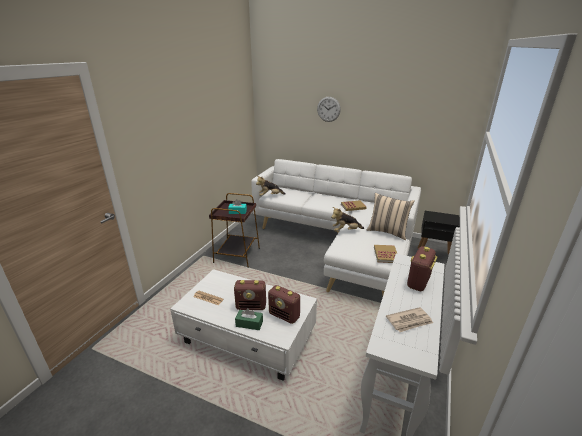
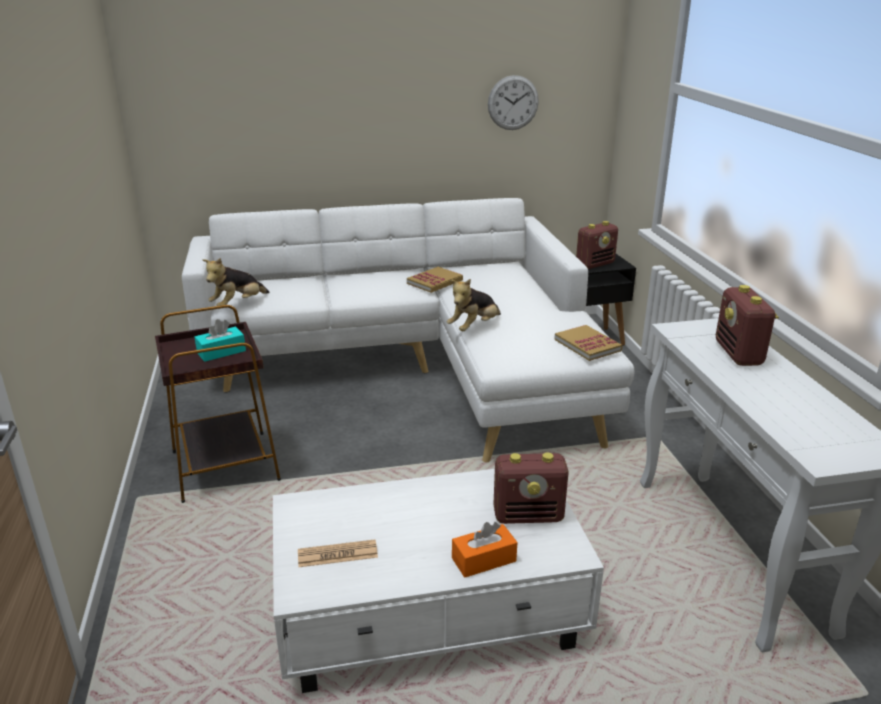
camera: 35 degrees left, 0 degrees up
(249, 324) = (484, 560): green tissue box -> orange tissue box
(251, 306) = (448, 528): radio -> radio (595, 264)
(328, 109) = (323, 78): wall clock -> wall clock (513, 103)
(387, 232) = (543, 308): beige pillow -> none
(409, 321) = (803, 411): newspaper -> none

